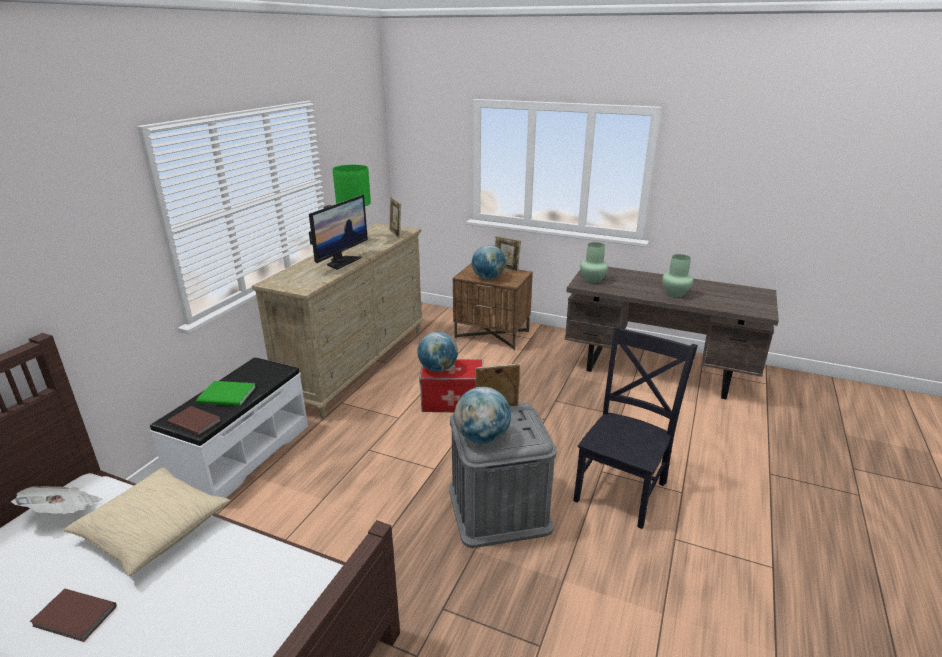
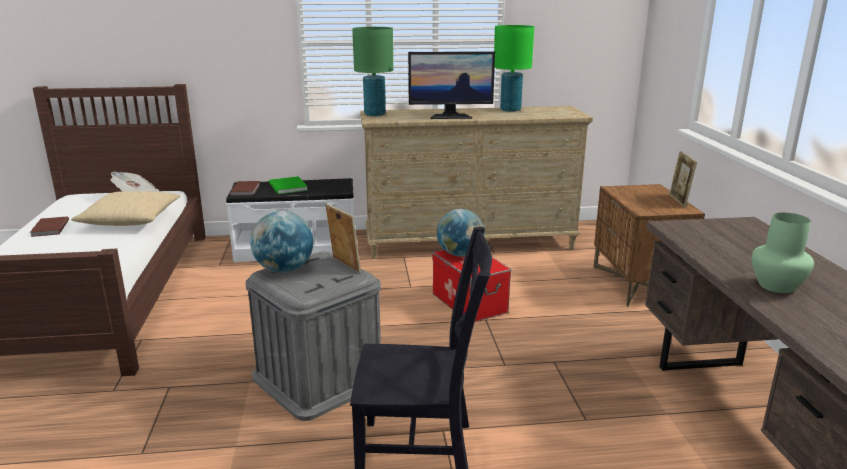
camera: 60 degrees right, 5 degrees down
(281, 283) = (375, 114): none -> green table lamp
(396, 234) = (556, 114): picture frame -> none
(488, 278) = (635, 199): globe -> none
(592, 280) = (703, 229): green vase -> none

